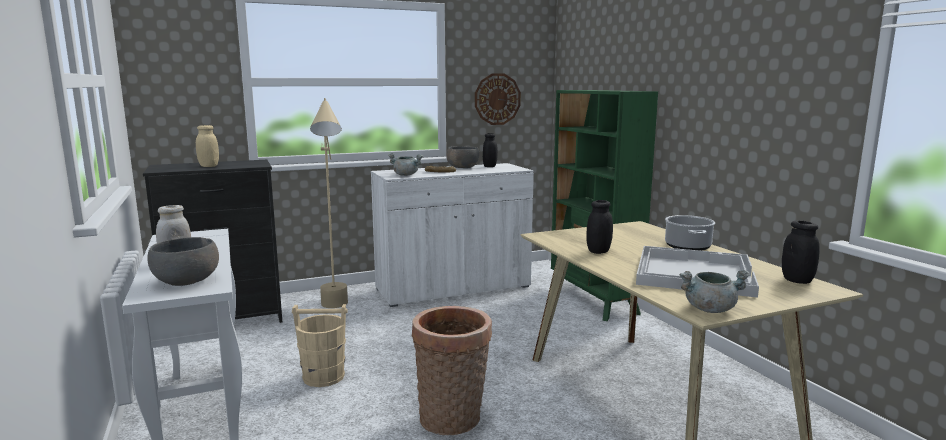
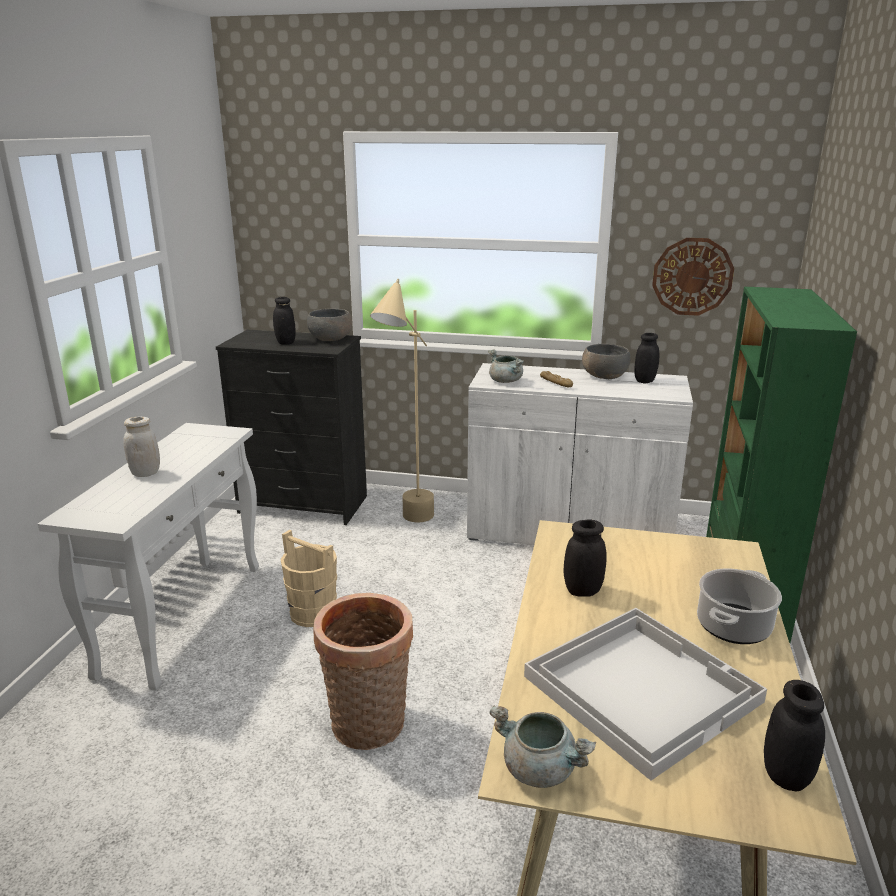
camera: 35 degrees right, 10 degrees up
(187, 281) = (115, 505): grey bowl -> grey bowl (330, 339)
(209, 166) = (285, 342): beige jar -> black jar

